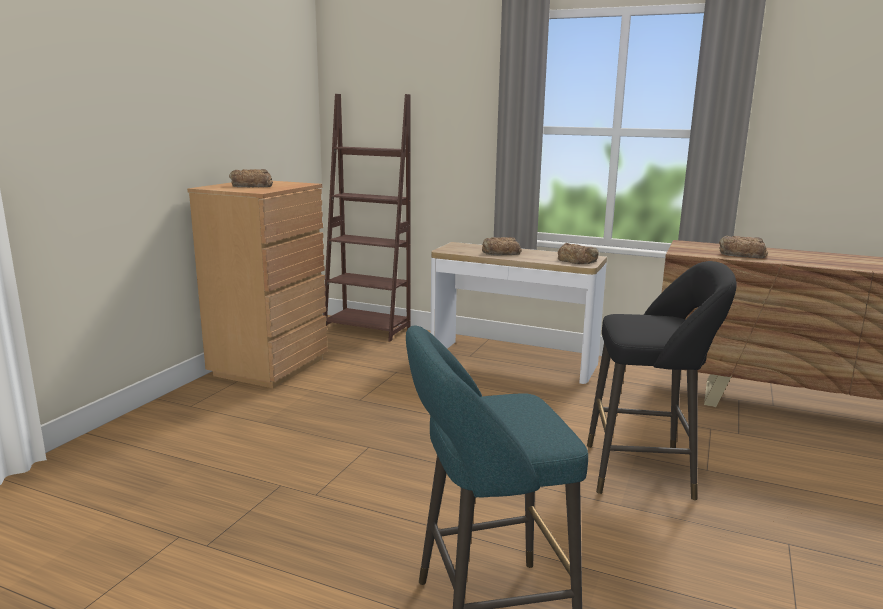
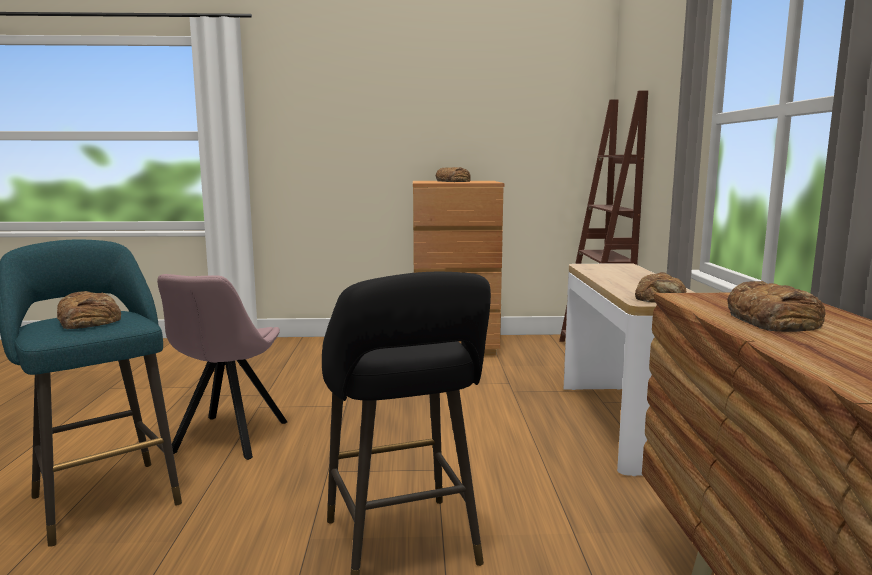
camera: 65 degrees right, 5 degrees down
(389, 522) = (229, 437): none -> pink chair
(500, 252) = (623, 276): bread -> bread (88, 320)

